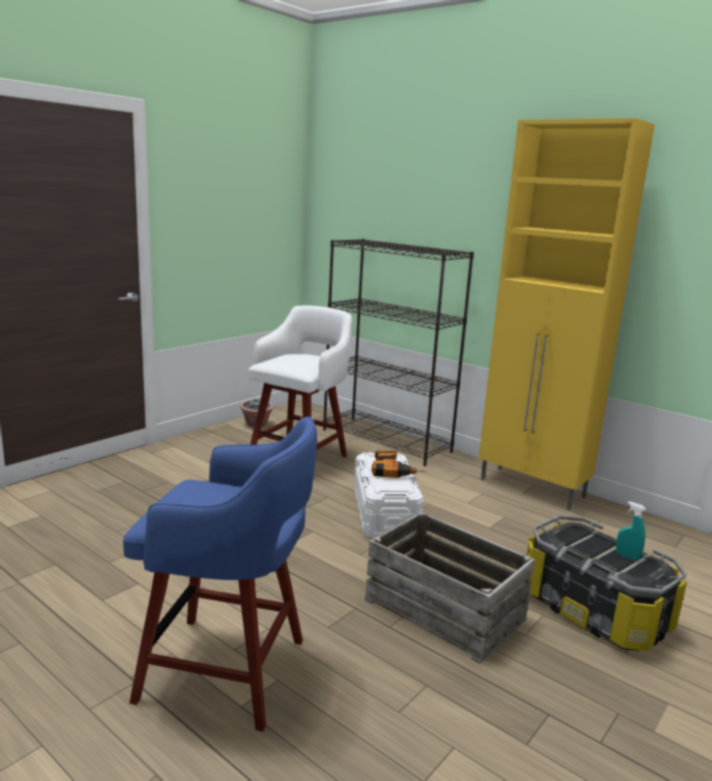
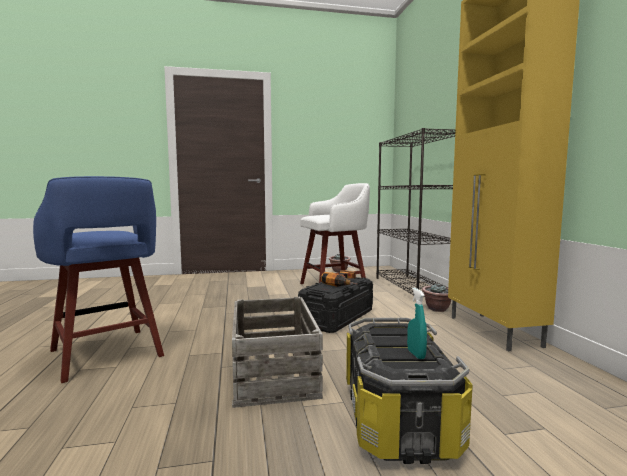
camera: 40 degrees right, 10 degrees down
(384, 513) = (336, 318): white storage box -> black storage box
(454, 469) = (437, 309): none -> potted plant

